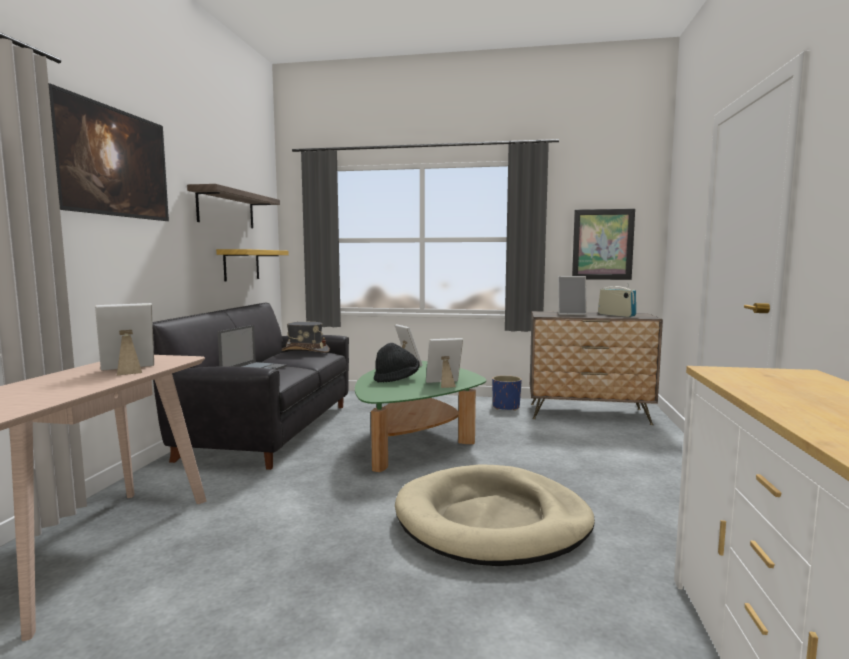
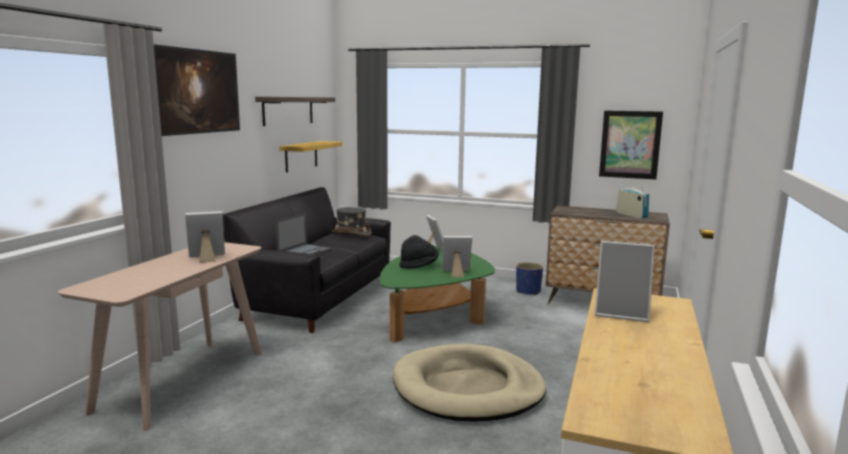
camera: 10 degrees right, 5 degrees up
(571, 314) = (589, 212): picture frame -> picture frame (621, 313)

